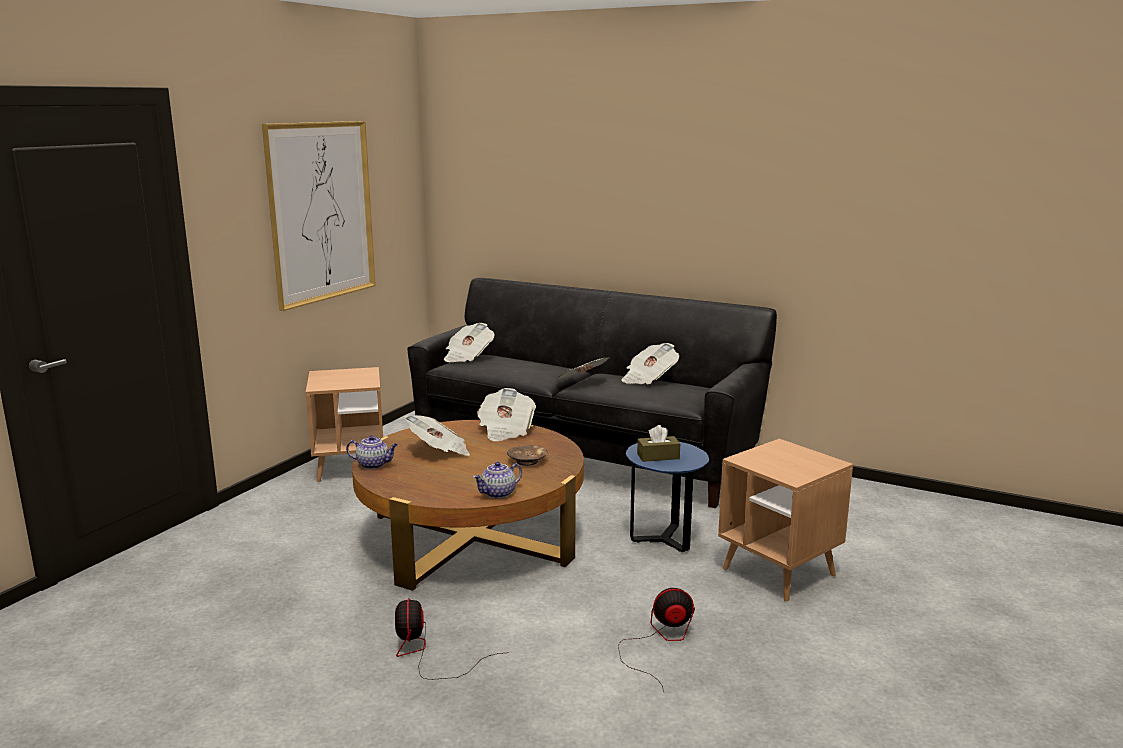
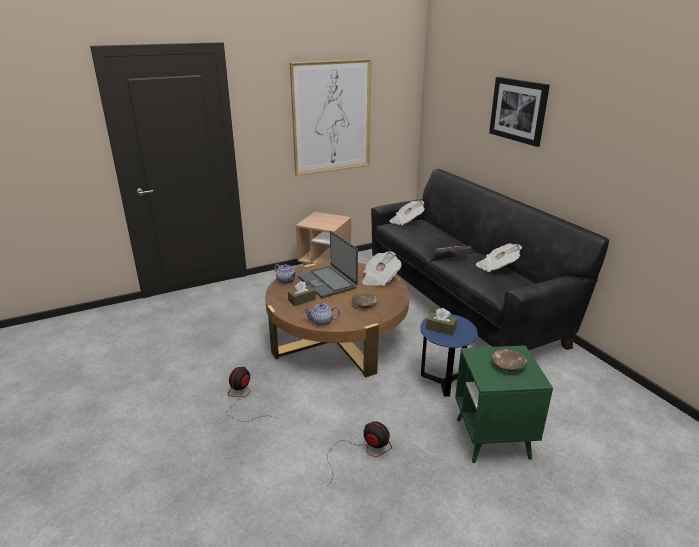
camera: 35 degrees right, 10 degrees up
(432, 479) = (302, 300): none -> brown tissue box
(439, 451) = (327, 282): newspaper -> laptop
(610, 174) = (518, 110): none -> picture
(778, 572) = (492, 438): brown side table -> green side table
(789, 459) = (508, 365): none -> brown bowl

